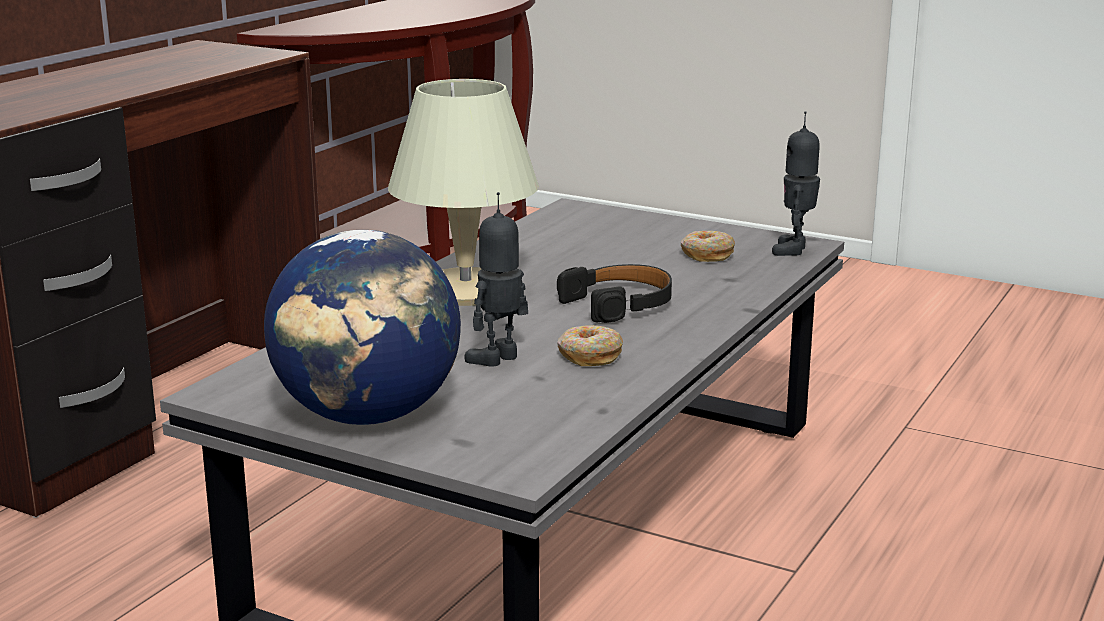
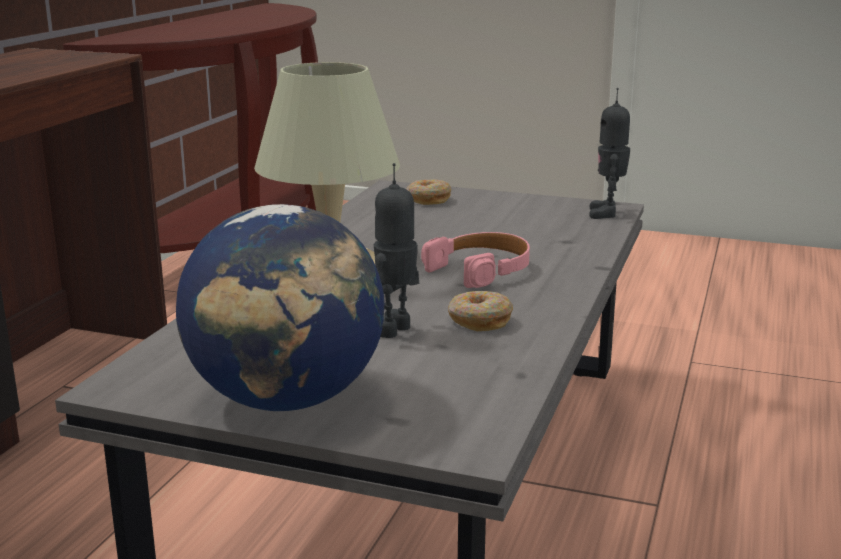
camera: 10 degrees left, 0 degrees up
(619, 304) = (481, 269): black headphones -> pink headphones
(706, 255) = (534, 221): donut -> donut (427, 199)

